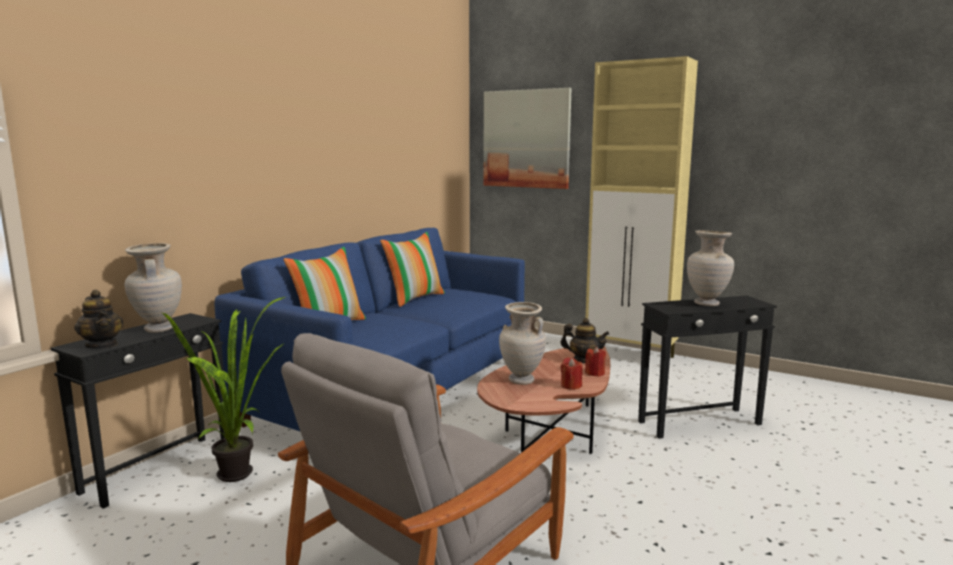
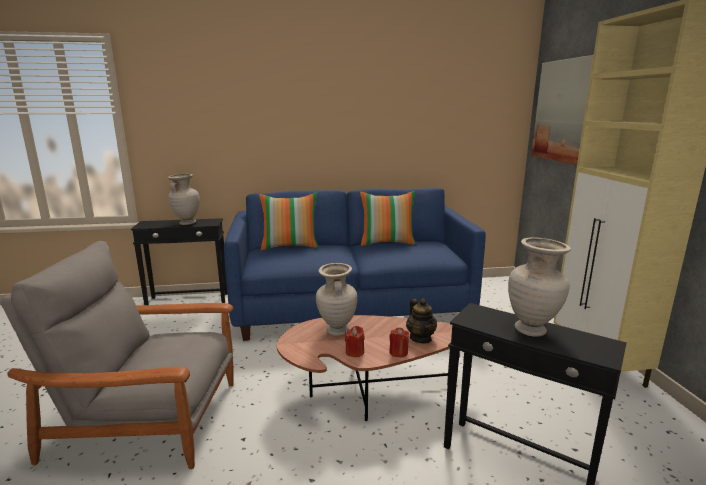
camera: 50 degrees right, 5 degrees up
(102, 345) = (151, 225): teapot -> none
(242, 476) = (200, 320): potted plant -> none

